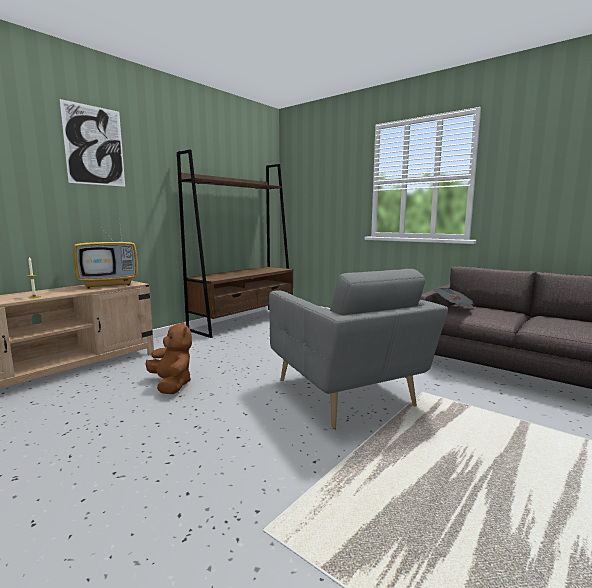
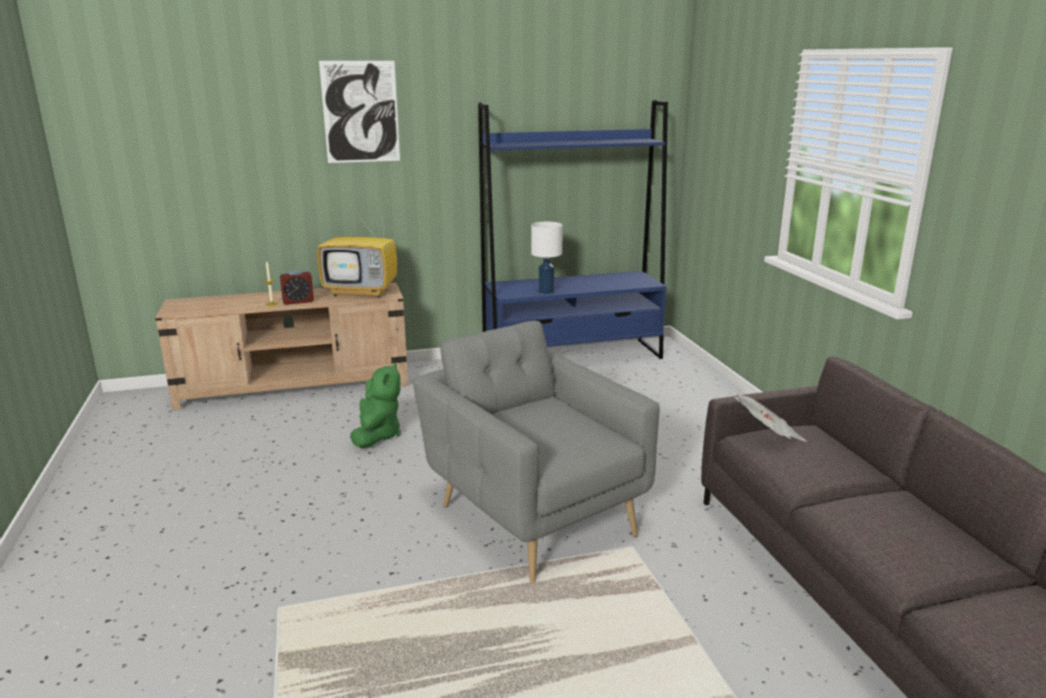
camera: 35 degrees right, 10 degrees up
(59, 293) = (298, 301): none -> alarm clock
(171, 385) = (377, 435): brown plush toy -> green plush toy
(233, 276) = (545, 292): none -> white table lamp
(244, 321) = (573, 357): brown bookcase -> blue bookcase
(346, 395) = (532, 515): grey armchair -> grey armchair turned 135 degrees clockwise

